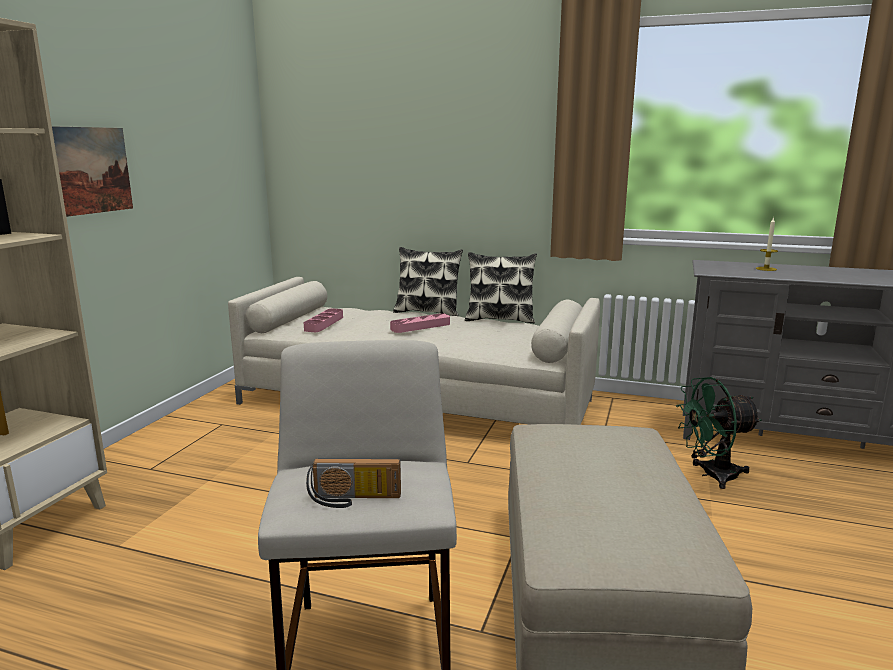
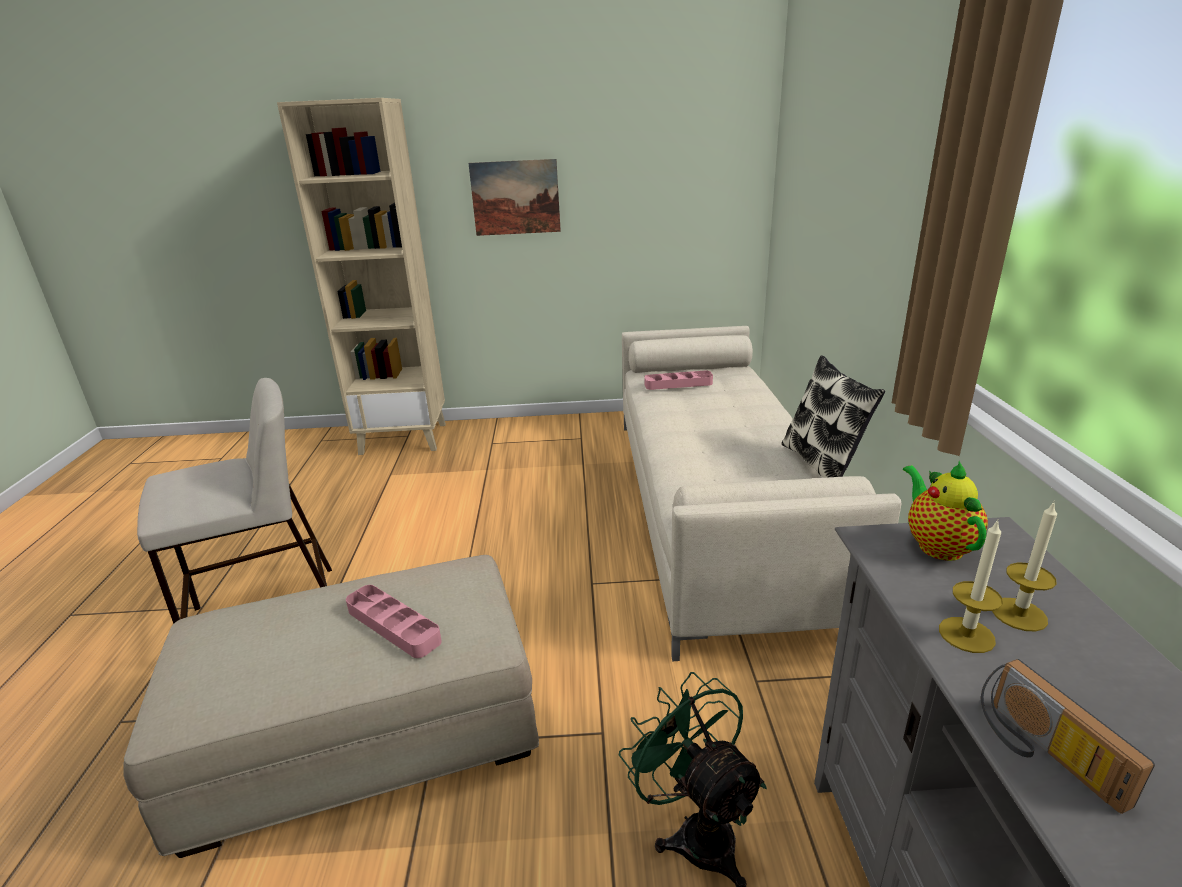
camera: 70 degrees right, 10 degrees up
(353, 500) = (169, 488): radio -> radio (1042, 753)
(420, 326) = (720, 426): pink tray -> pink tray (393, 625)
(428, 312) = (793, 416): pillow -> none
(715, 267) = (937, 545): none -> teapot
(780, 274) = (966, 634): none -> candle

